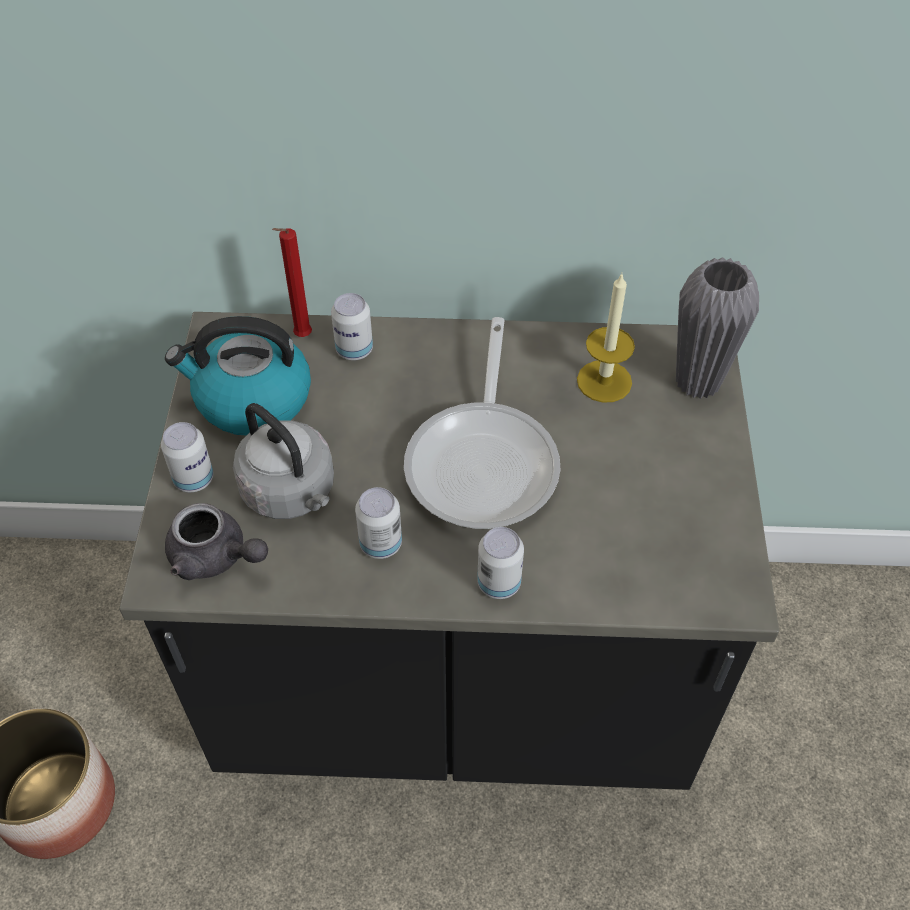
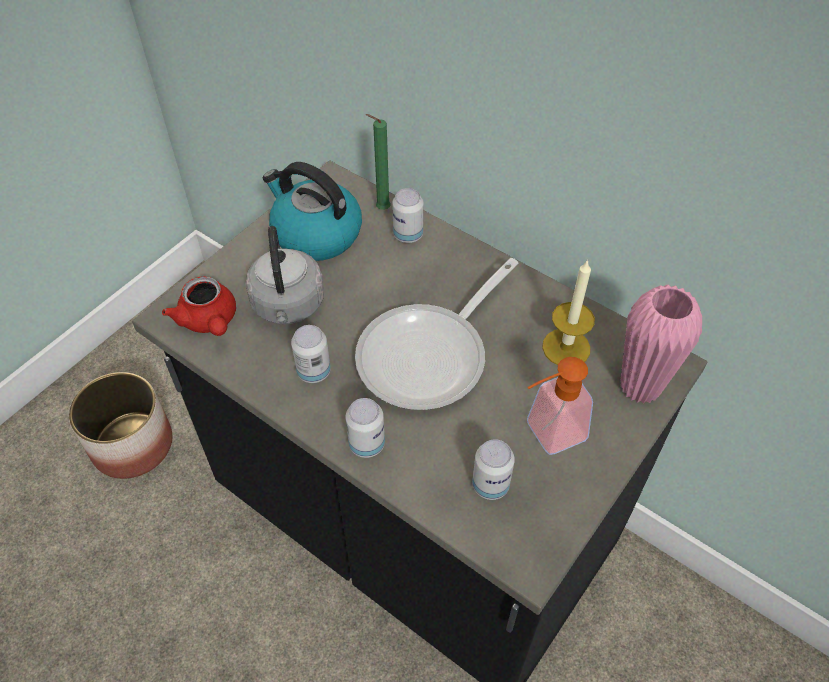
camera: 35 degrees right, 0 degrees up
(194, 479) = (239, 265): can -> can (490, 485)
(216, 557) = (209, 321): grey teapot -> red teapot
(300, 337) = (380, 209): red candle -> green candle
(656, 473) = (547, 435): none -> soap dispenser
(697, 381) = (640, 387): grey vase -> pink vase

